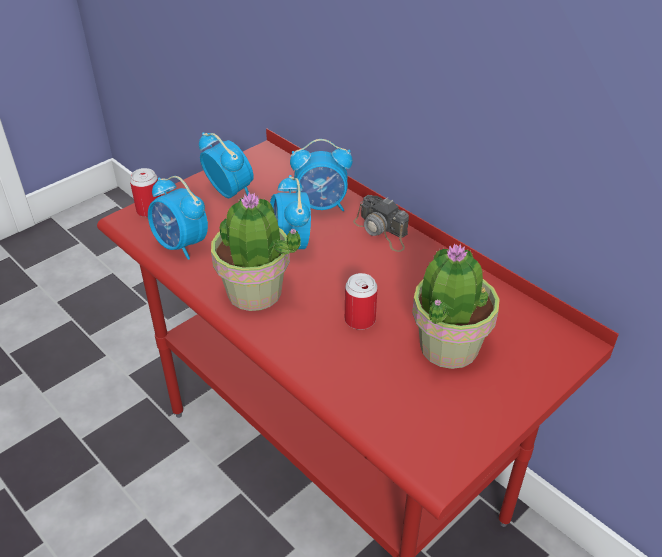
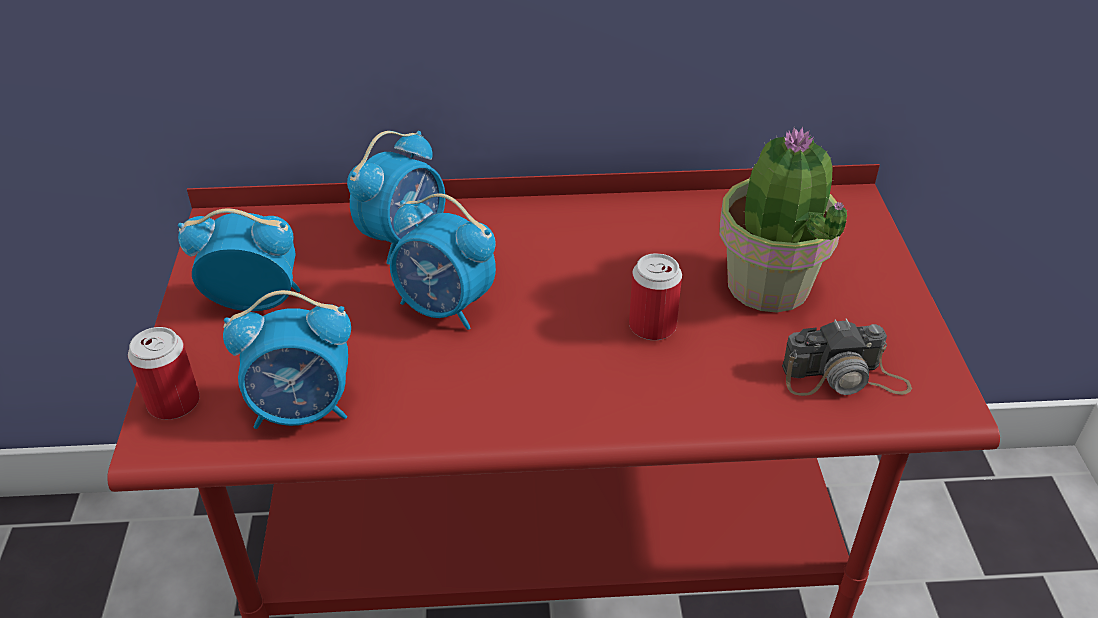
camera: 50 degrees left, 0 degrees up
(255, 293) = (497, 389): potted plant -> none
(382, 231) = (518, 221): camera -> camera (845, 378)

